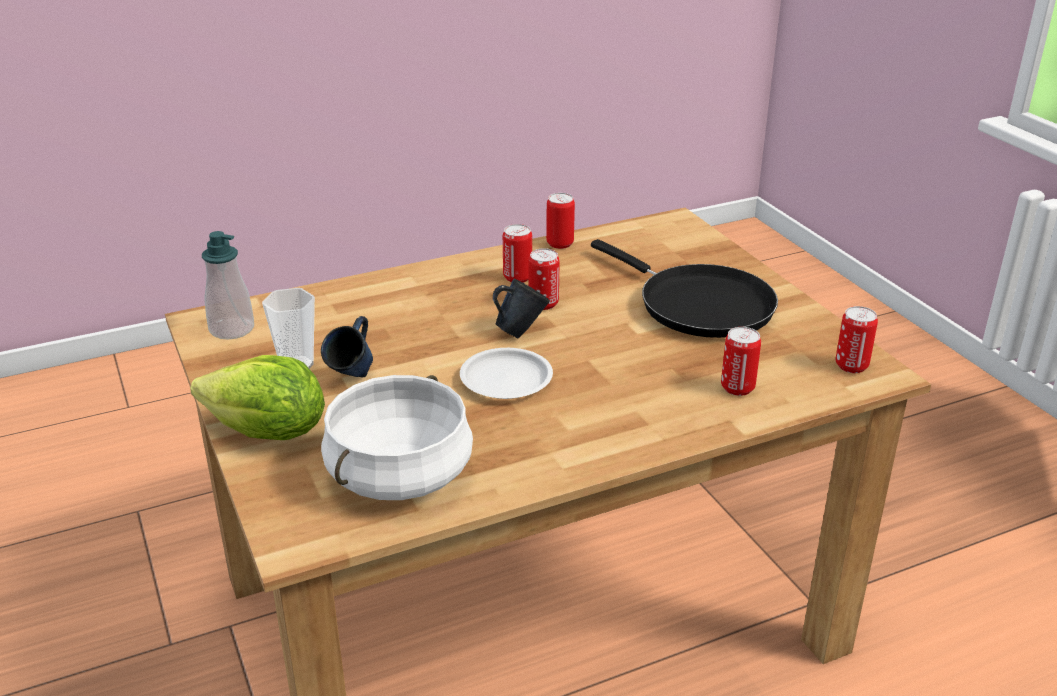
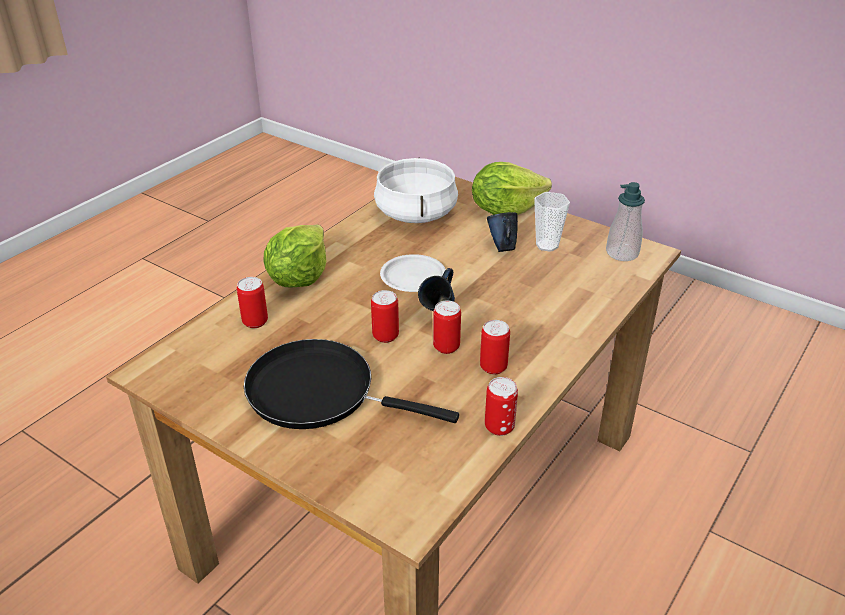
camera: 150 degrees right, 5 degrees up
(652, 427) = (299, 277): none -> lettuce
(851, 366) = (171, 370): can -> can (385, 336)

